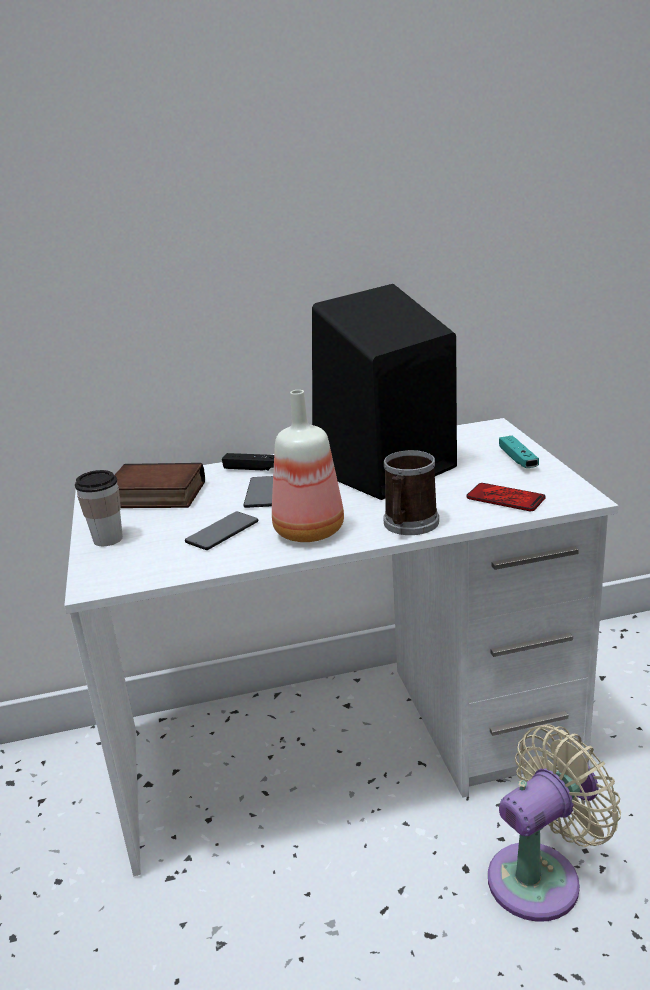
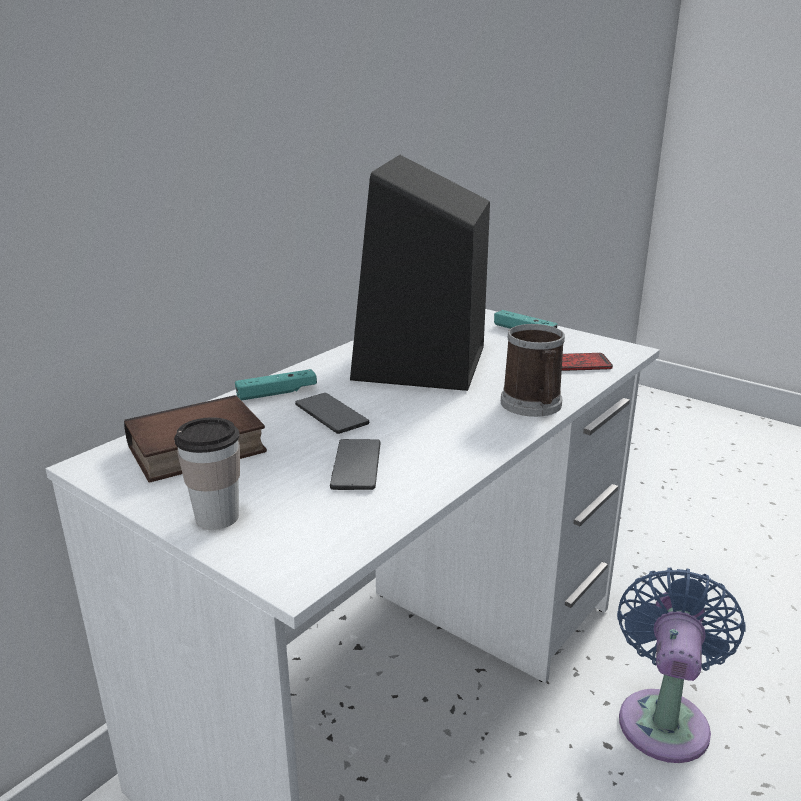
camera: 40 degrees left, 0 degrees up
(254, 468) = (277, 393): black game controller -> turquoise game controller
(307, 532) = (449, 439): bottle -> none
(541, 876) = (664, 718): beige fan -> blue fan

